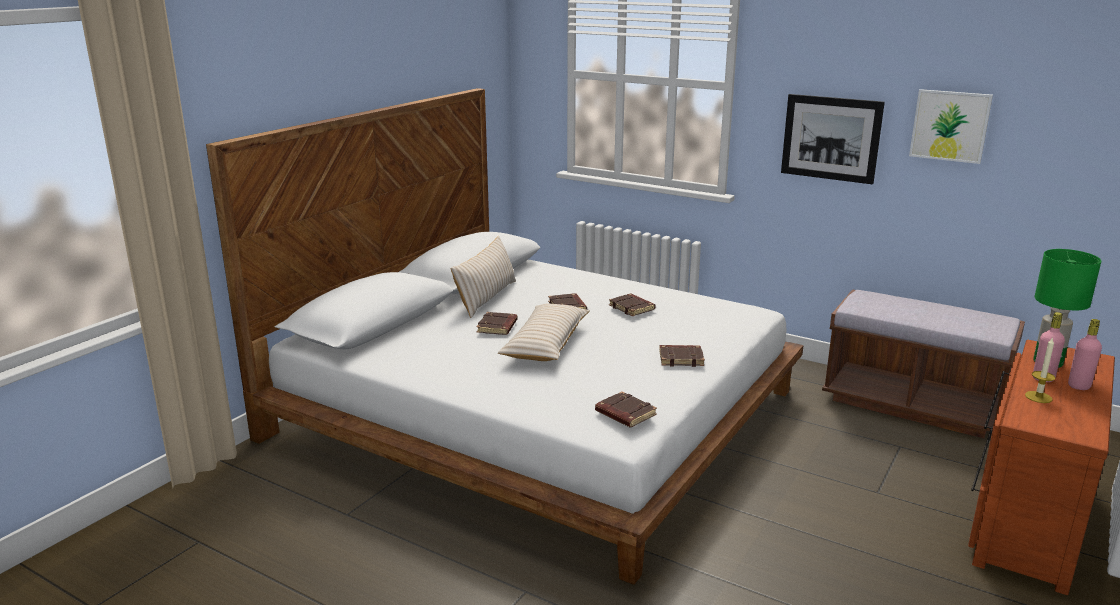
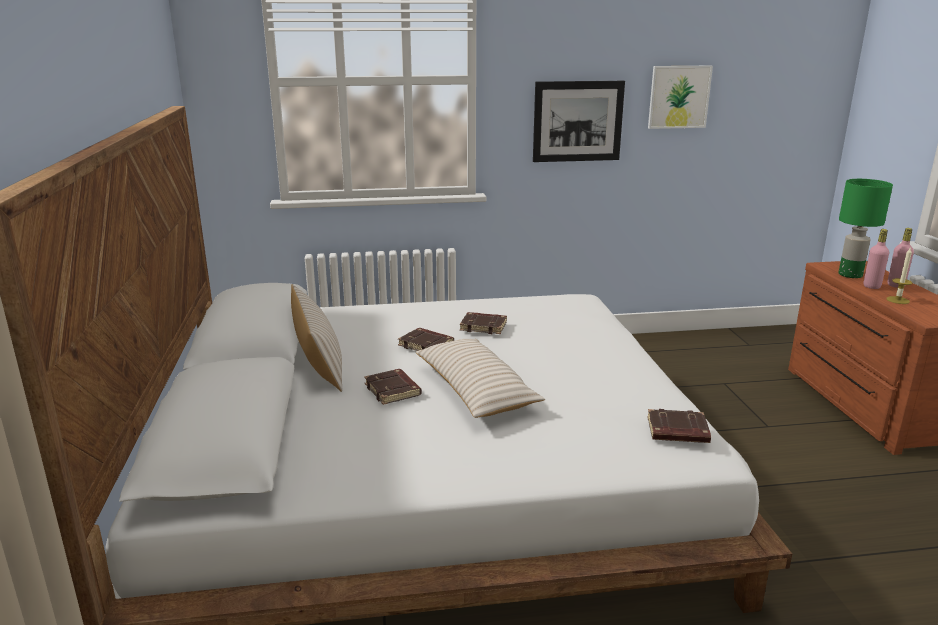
camera: 40 degrees left, 0 degrees up
(681, 359) = (610, 359): brown book -> none
(912, 405) = (682, 348): brown bench -> none

